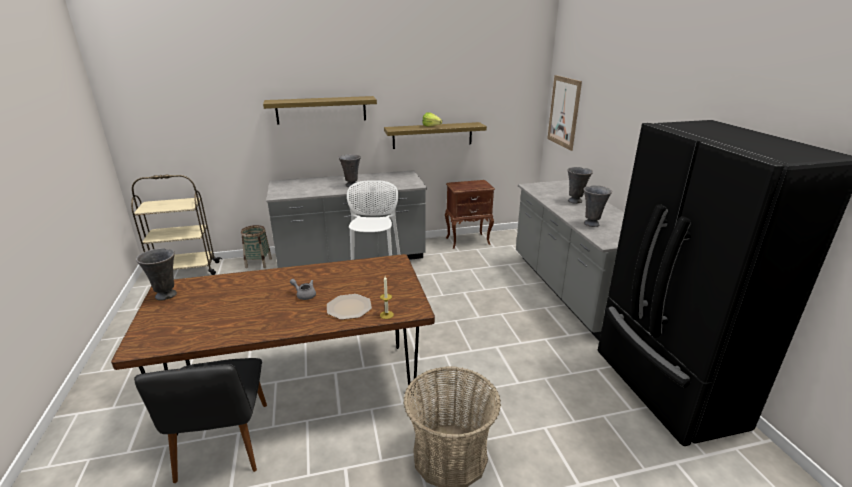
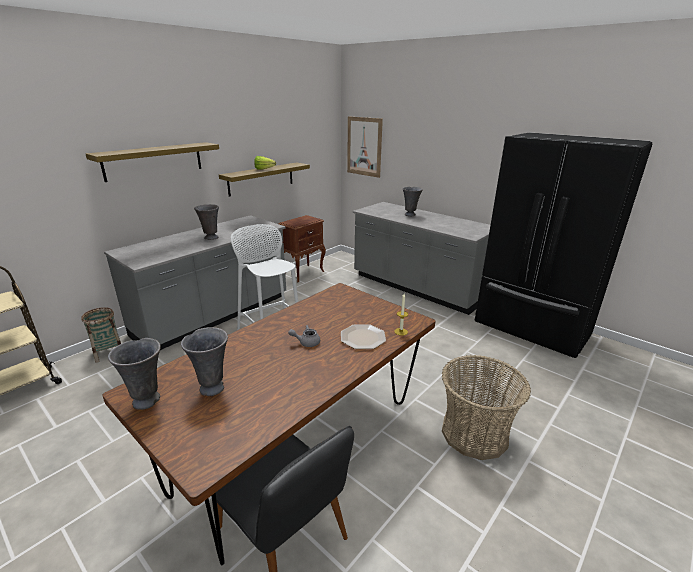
camera: 35 degrees left, 0 degrees up
(592, 224) = (444, 226): grey vase -> grey vase (213, 387)

